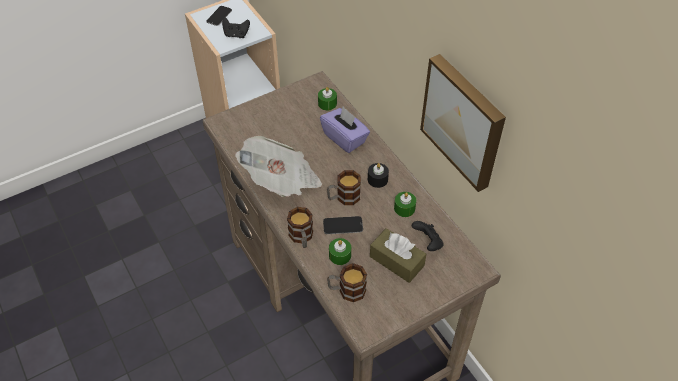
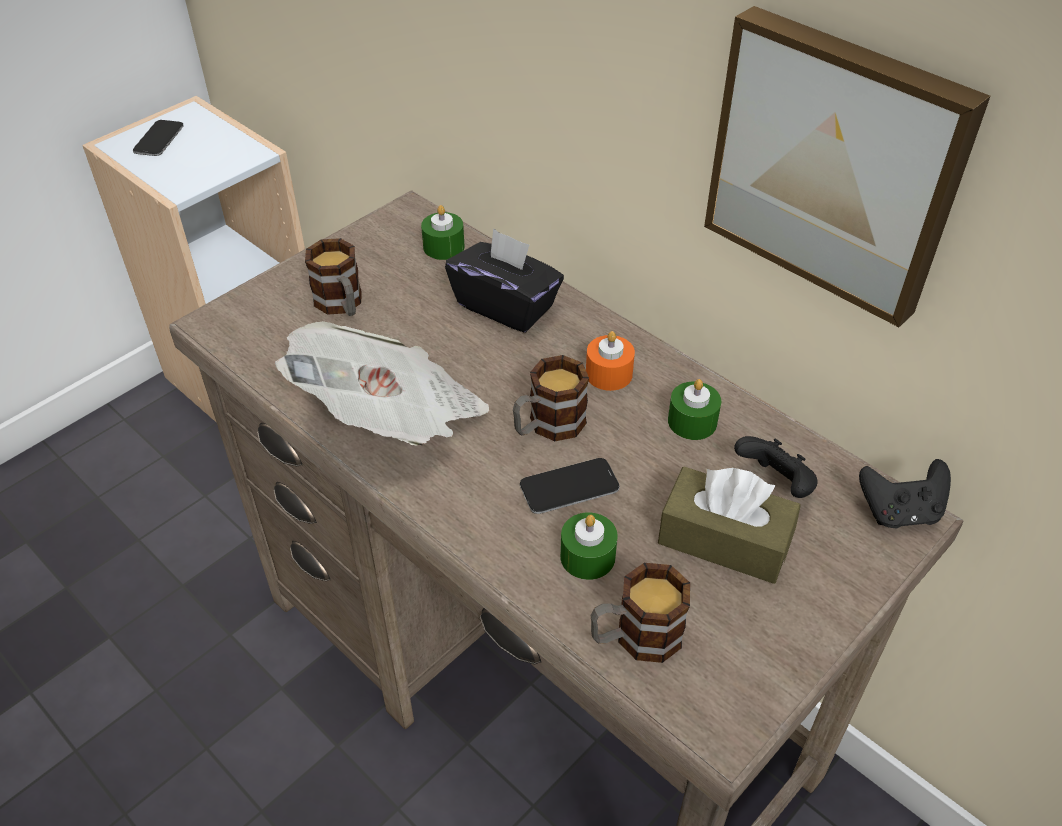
camera: 15 degrees left, 5 degrees down
(236, 35) = (204, 166): black game controller -> black game controller (899, 512)
(302, 238) = (482, 535): mug -> mug (342, 305)
(345, 138) = (506, 306): purple tissue box -> black tissue box
(377, 179) = (609, 374): black candle -> orange candle

